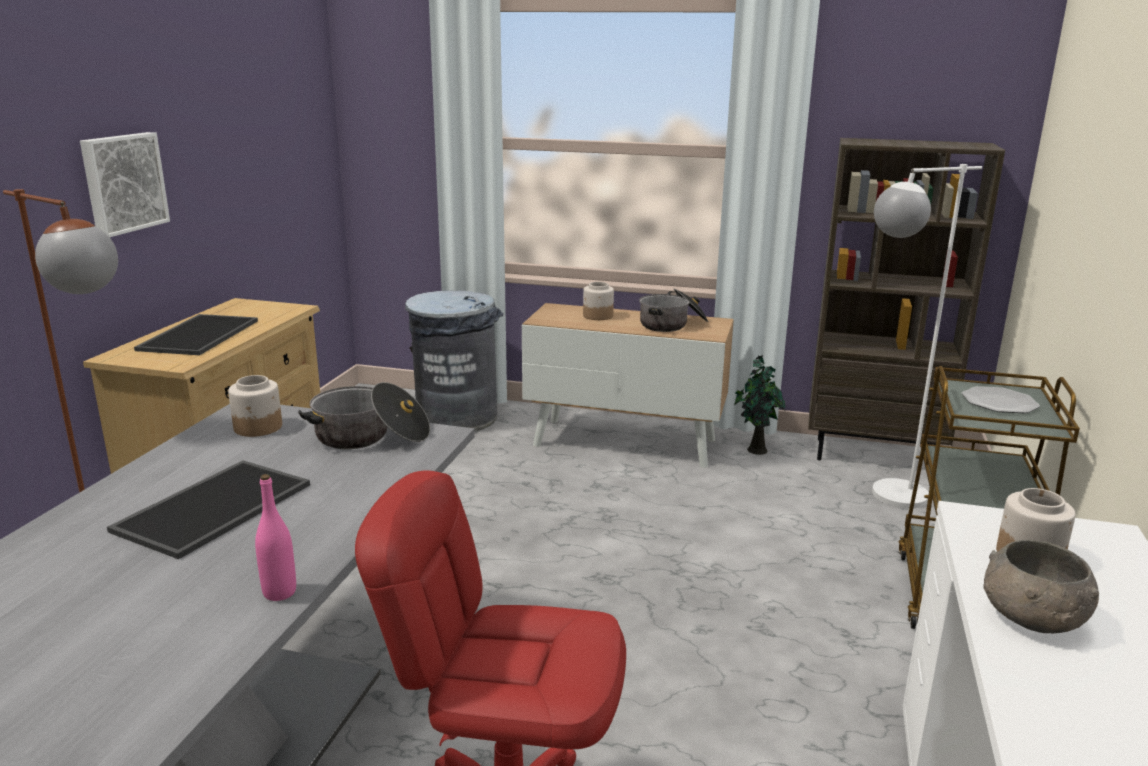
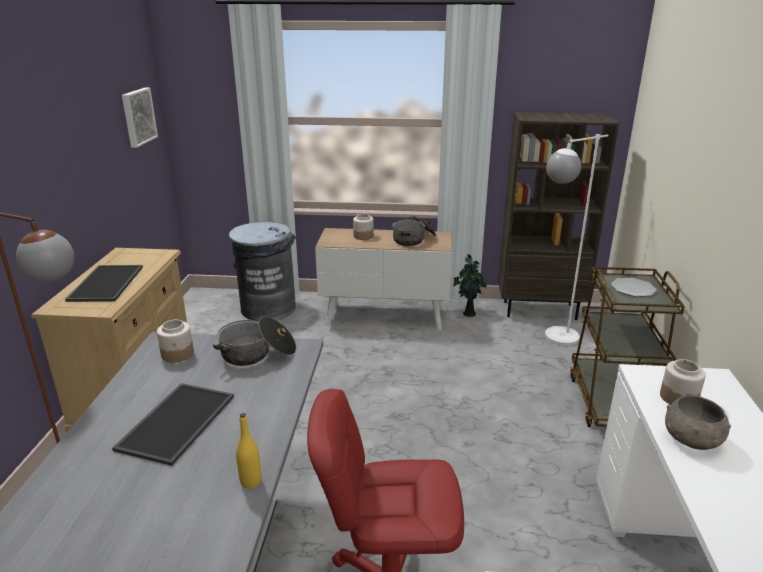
camera: 10 degrees left, 5 degrees up
(123, 183) = (40, 182): picture -> picture (137, 117)
(279, 592) = (251, 482): pink bottle -> yellow bottle

